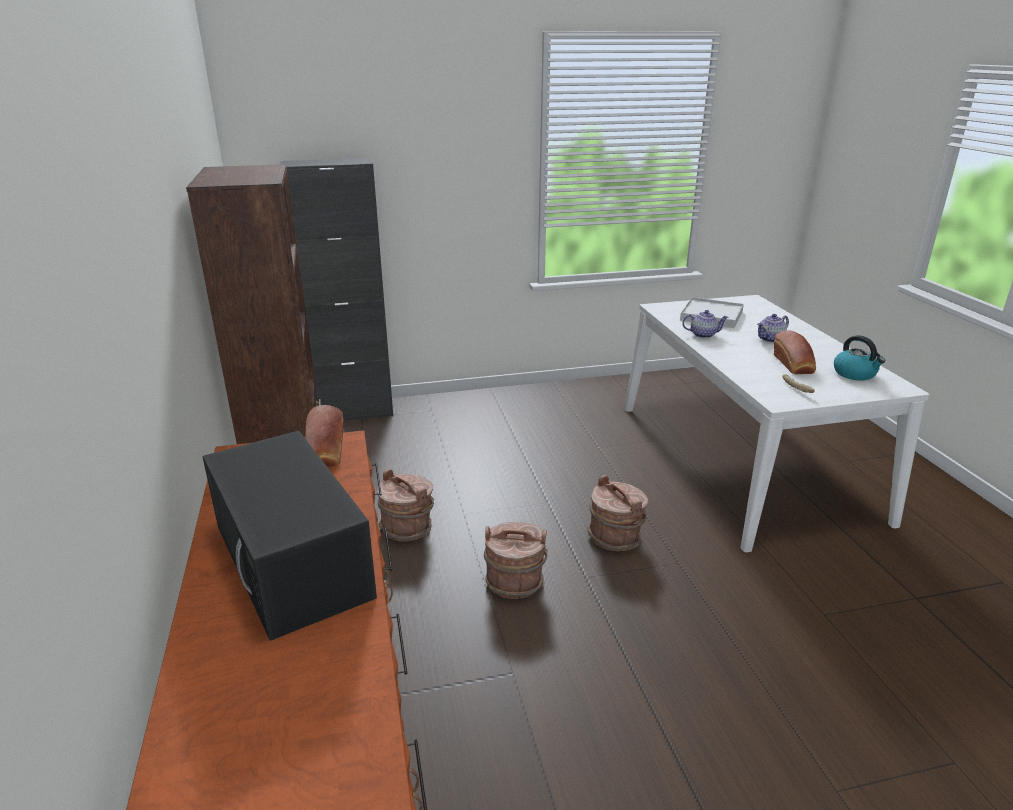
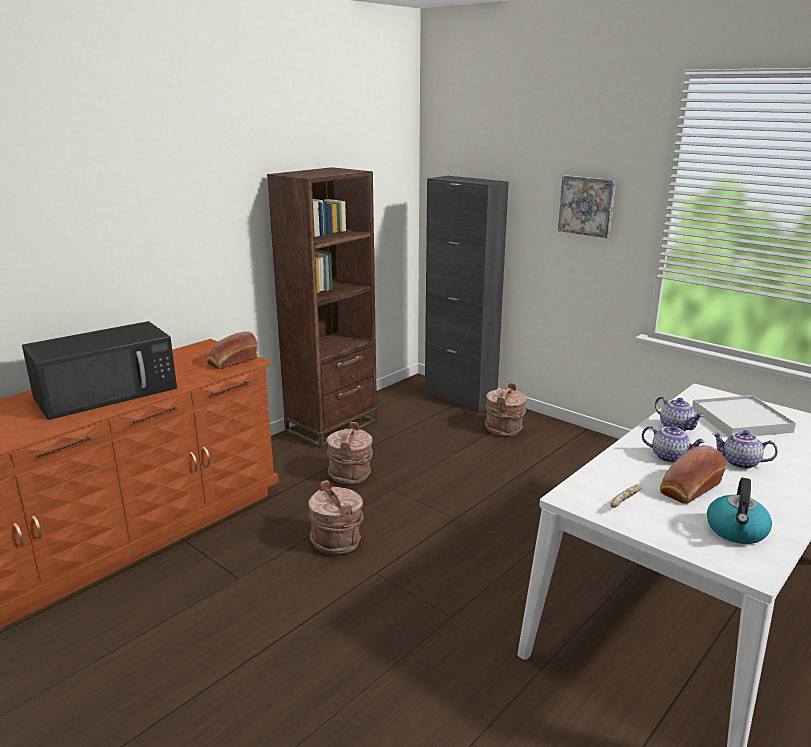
camera: 55 degrees right, 5 degrees down
(294, 561) = (108, 392): black microwave -> black microwave turned 150 degrees counterclockwise
(463, 172) = (587, 205): none -> picture
(615, 537) = (448, 568): brown bucket -> brown bucket (504, 429)
(744, 353) = (670, 457): none -> teapot

